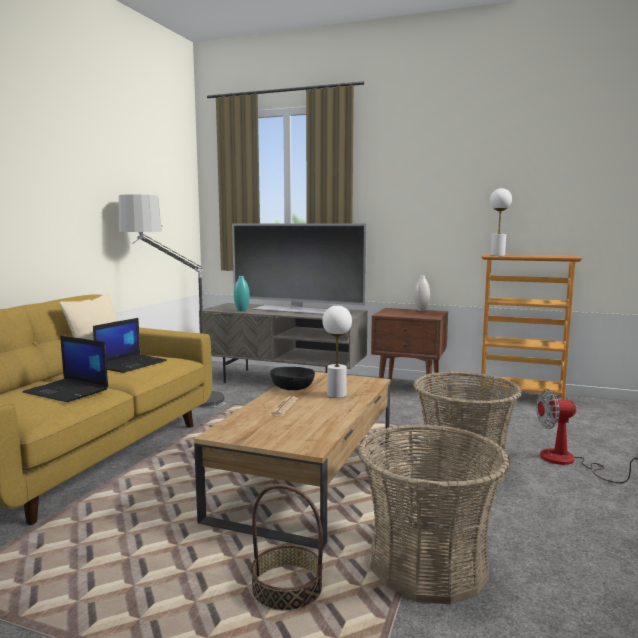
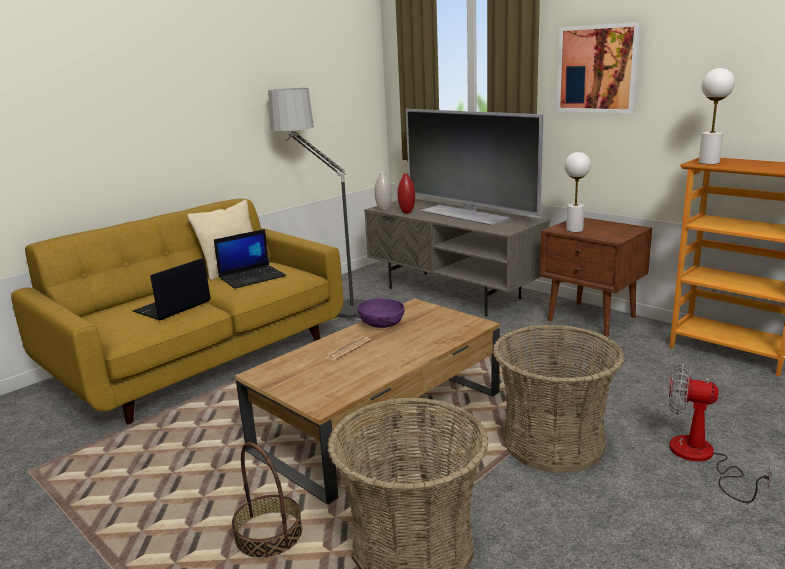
camera: 25 degrees right, 10 degrees up
(68, 391) = (172, 307): laptop -> laptop turned 75 degrees clockwise
(242, 310) = (407, 212): turquoise vase -> red vase
(292, 388) = (381, 324): black bowl -> purple bowl
(336, 395) = (416, 339): white table lamp -> white table lamp (574, 230)
(398, 193) = (597, 69): none -> picture
(421, 310) = (616, 224): white vase -> white vase (384, 210)

